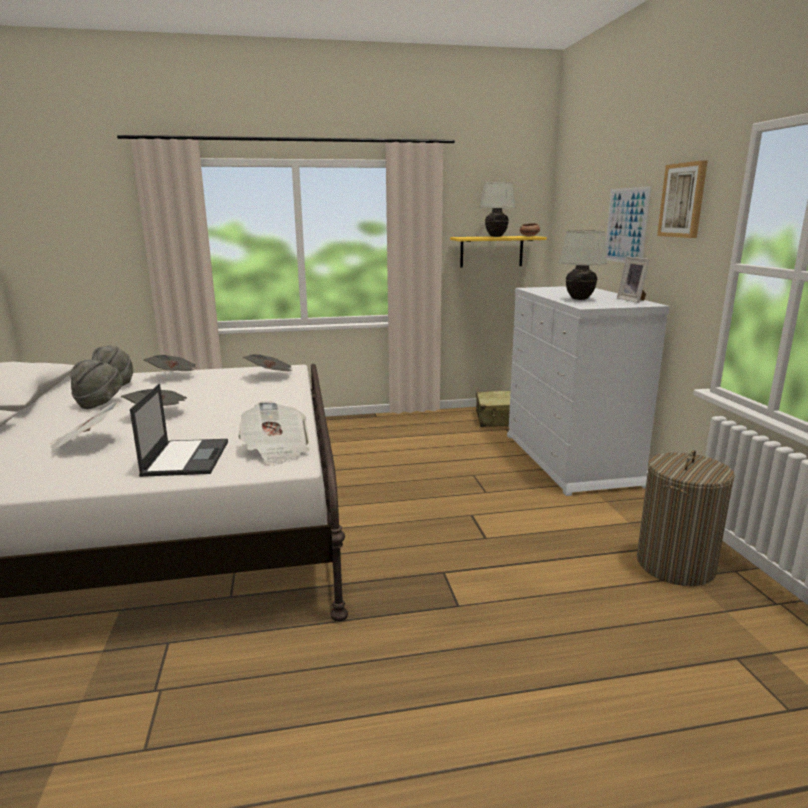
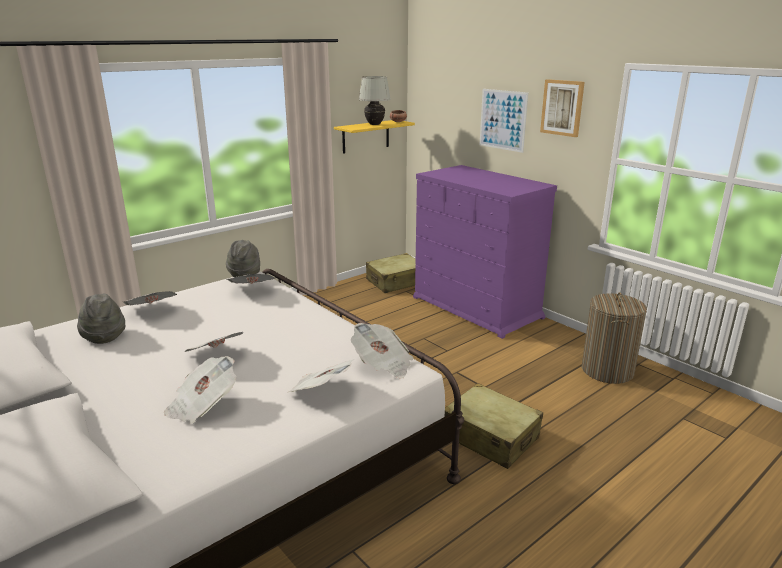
camera: 30 degrees left, 5 degrees up
(100, 404) = (129, 360): grey hat -> grey hat (245, 274)
(186, 457) = (321, 391): laptop -> newspaper
(431, 589) = (490, 437): none -> beige suitcase
(570, 459) = (476, 307): white dresser -> purple dresser
(580, 299) = (490, 184): white table lamp -> none
(633, 300) = (525, 181): picture frame -> none

